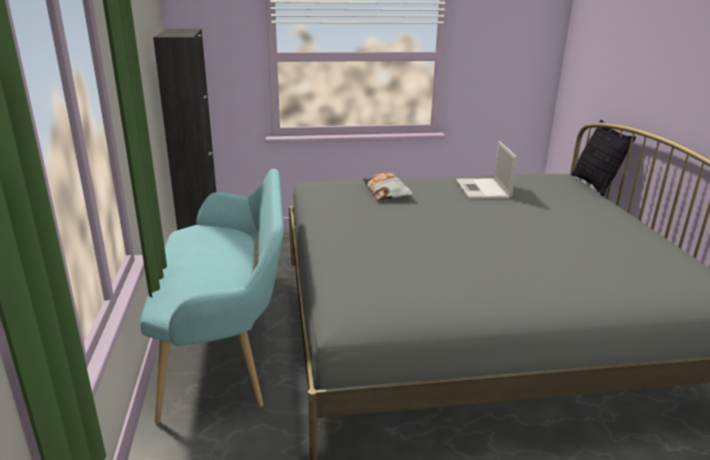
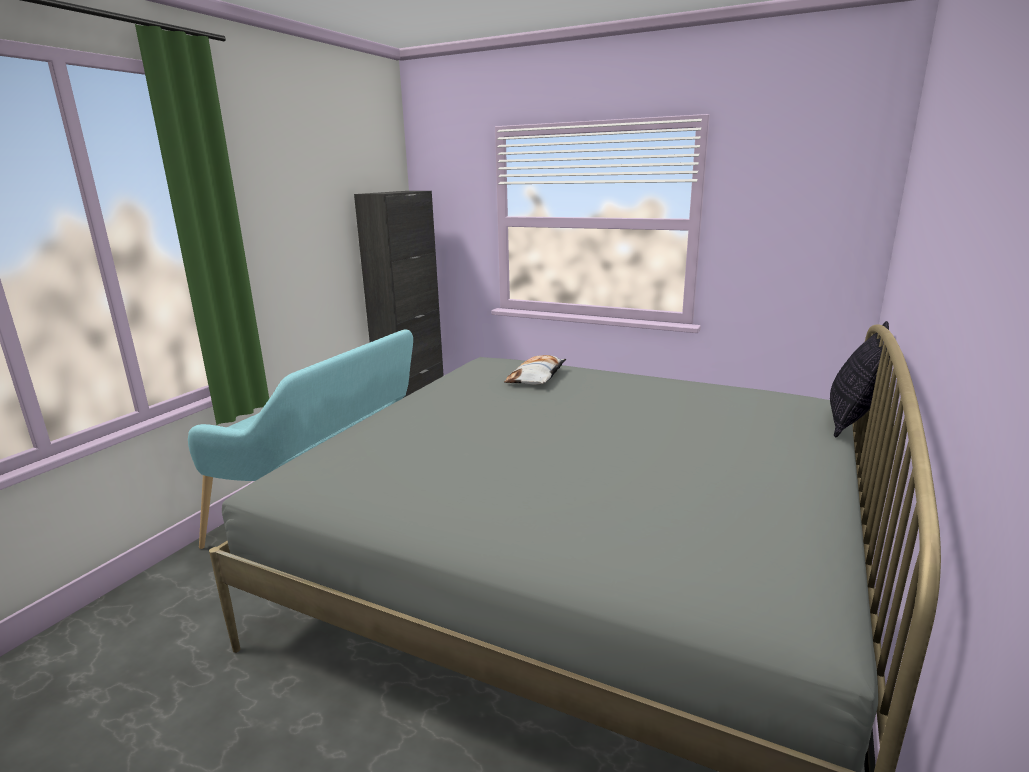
camera: 35 degrees right, 5 degrees down
(483, 190) = (654, 395): laptop -> none

